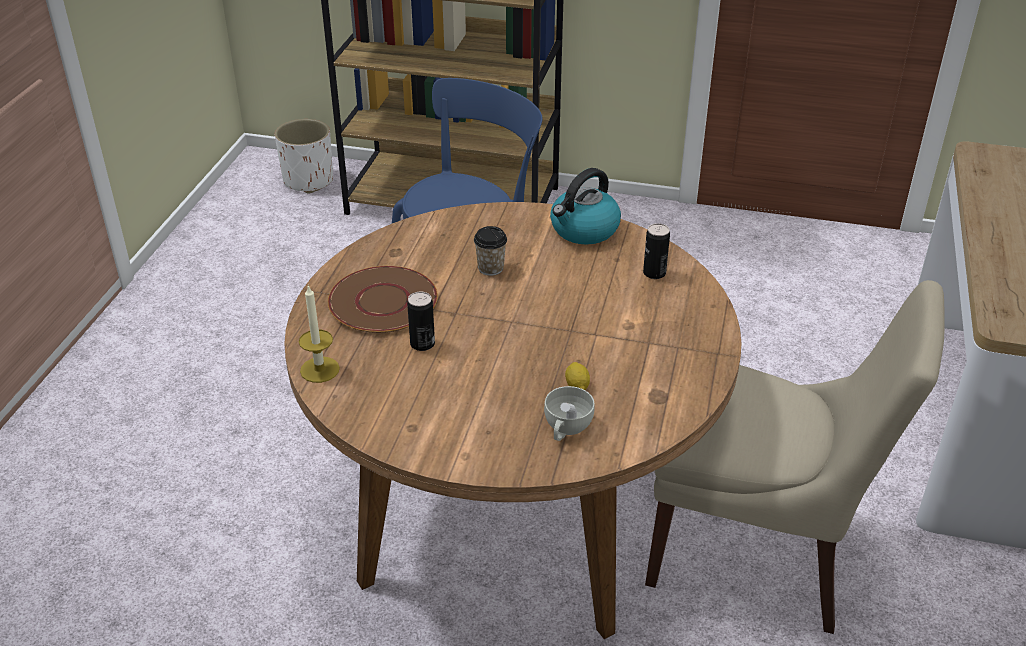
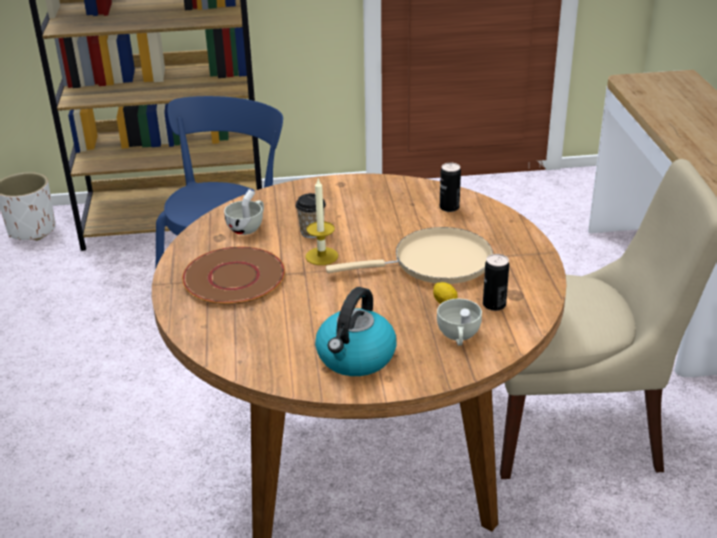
camera: 20 degrees left, 5 degrees down
(319, 369) = (212, 344): candle -> candle (321, 256)
(422, 344) = (291, 302): can -> can (494, 305)
(430, 247) = (248, 227): none -> white cup
(584, 230) = (370, 188): kettle -> kettle (356, 358)
(596, 336) = (435, 263): none -> beige frying pan

